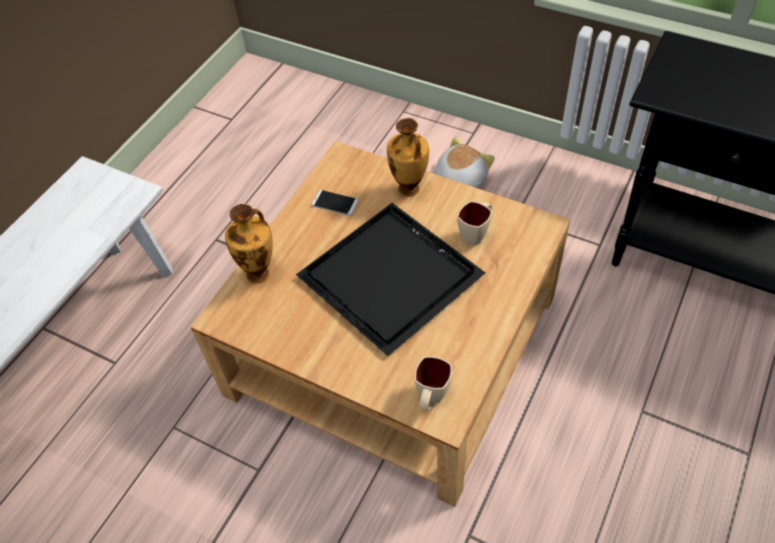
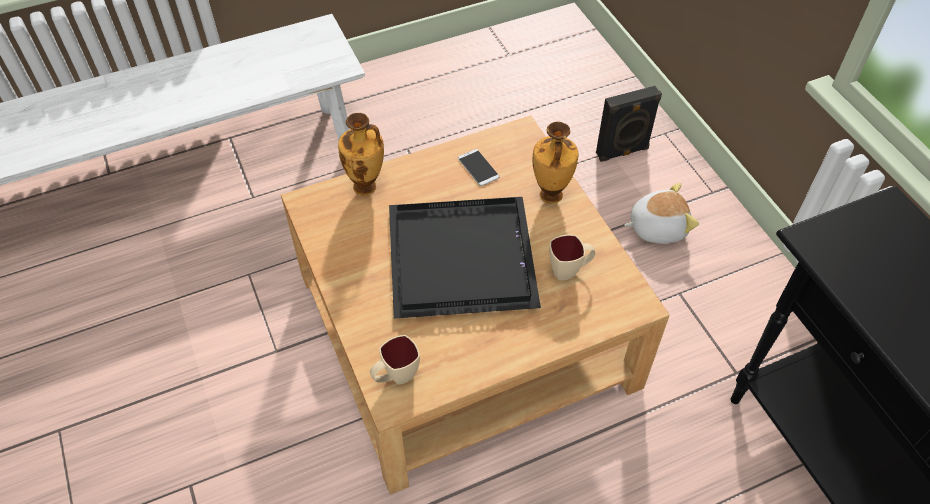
camera: 35 degrees right, 0 degrees up
(386, 142) = (622, 152): none -> black speaker

